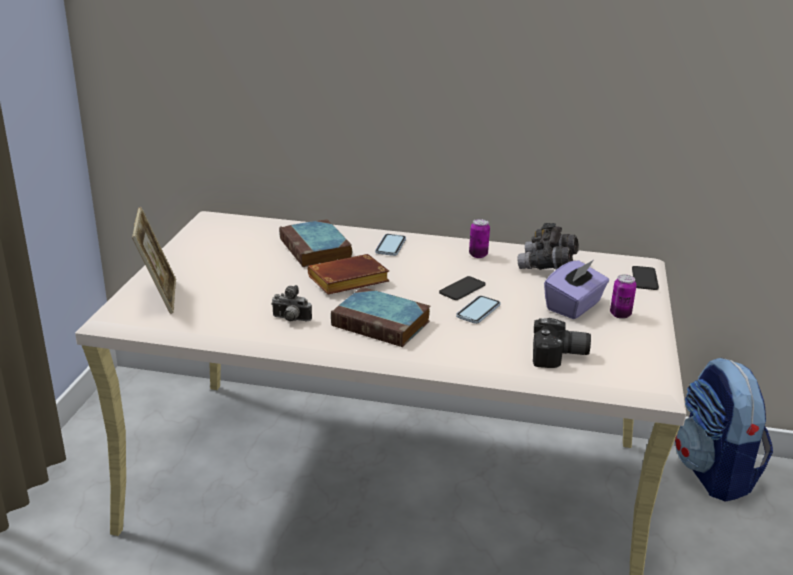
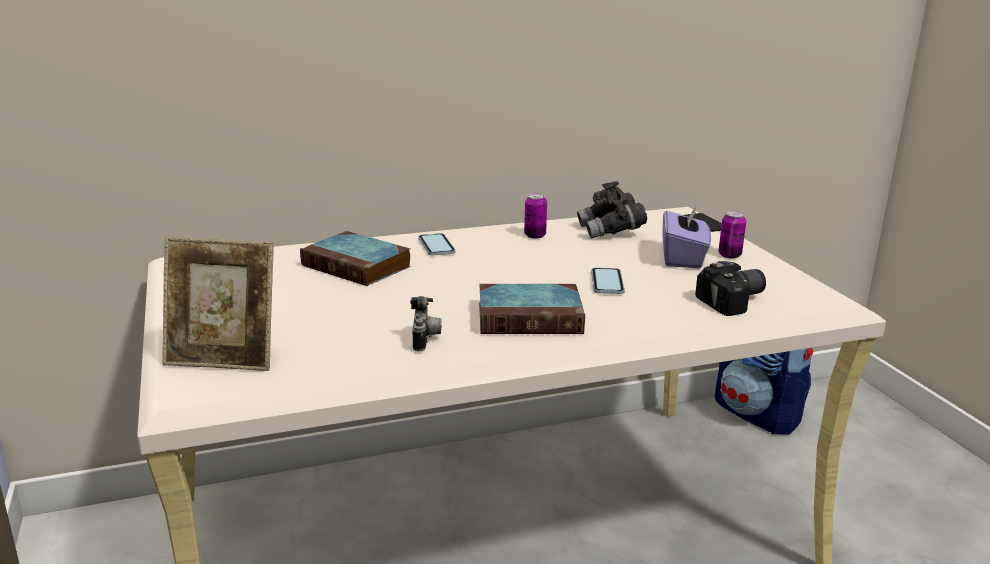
camera: 30 degrees left, 5 degrees down
(159, 297) = (224, 359): picture frame -> picture frame turned 135 degrees clockwise
(290, 320) = (426, 340): camera -> camera turned 75 degrees counterclockwise
(347, 282) = (437, 289): brown book -> none
(462, 289) = (563, 267): phone -> none

